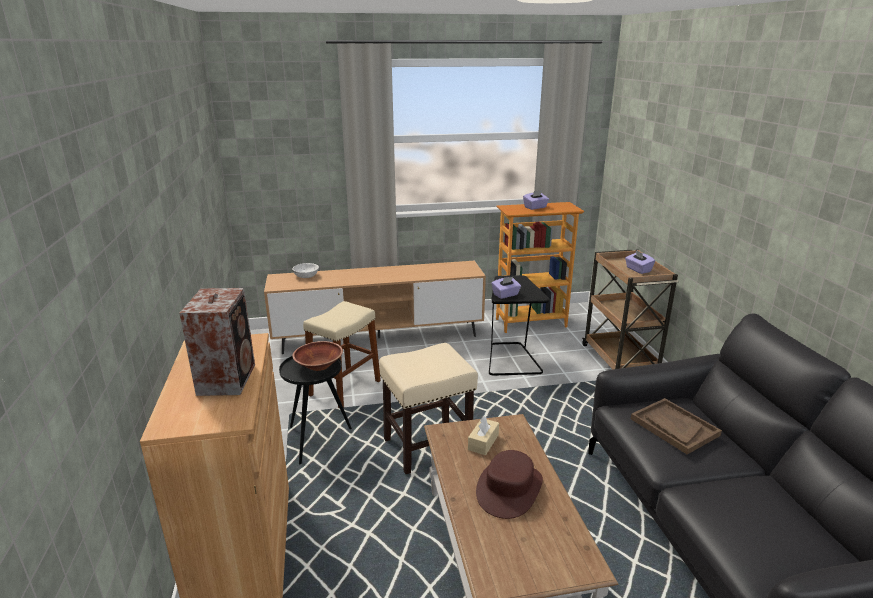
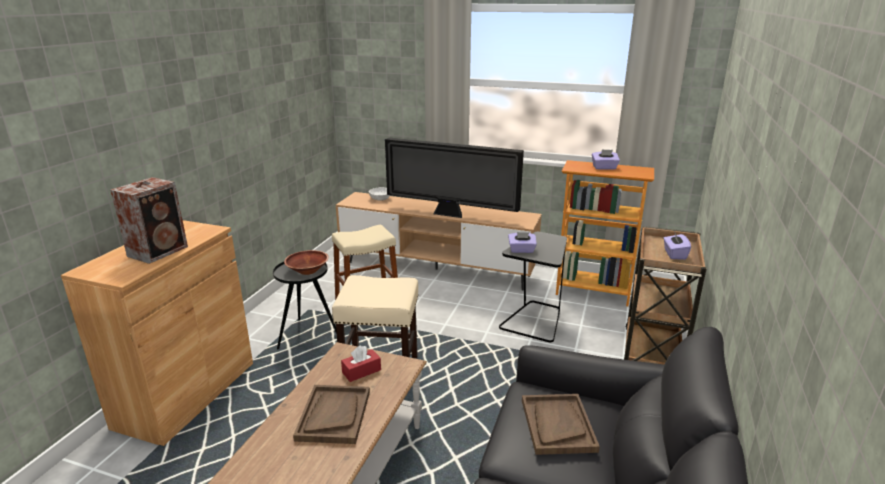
camera: 30 degrees right, 0 degrees up
(397, 277) = (450, 215): none -> television
(483, 442) = (361, 371): beige tissue box -> red tissue box
(509, 489) = (333, 415): brown hat -> brown tray

